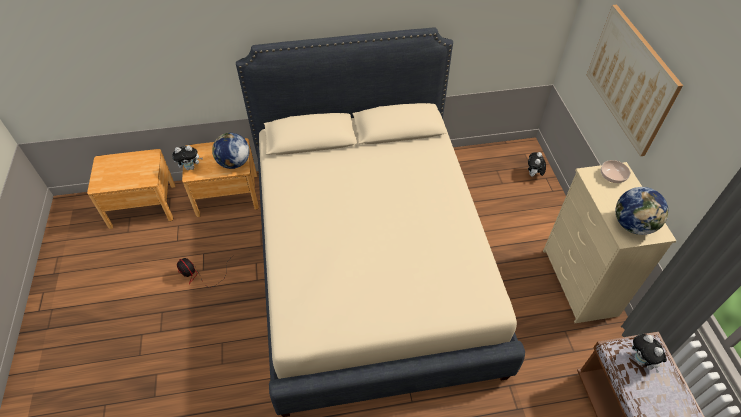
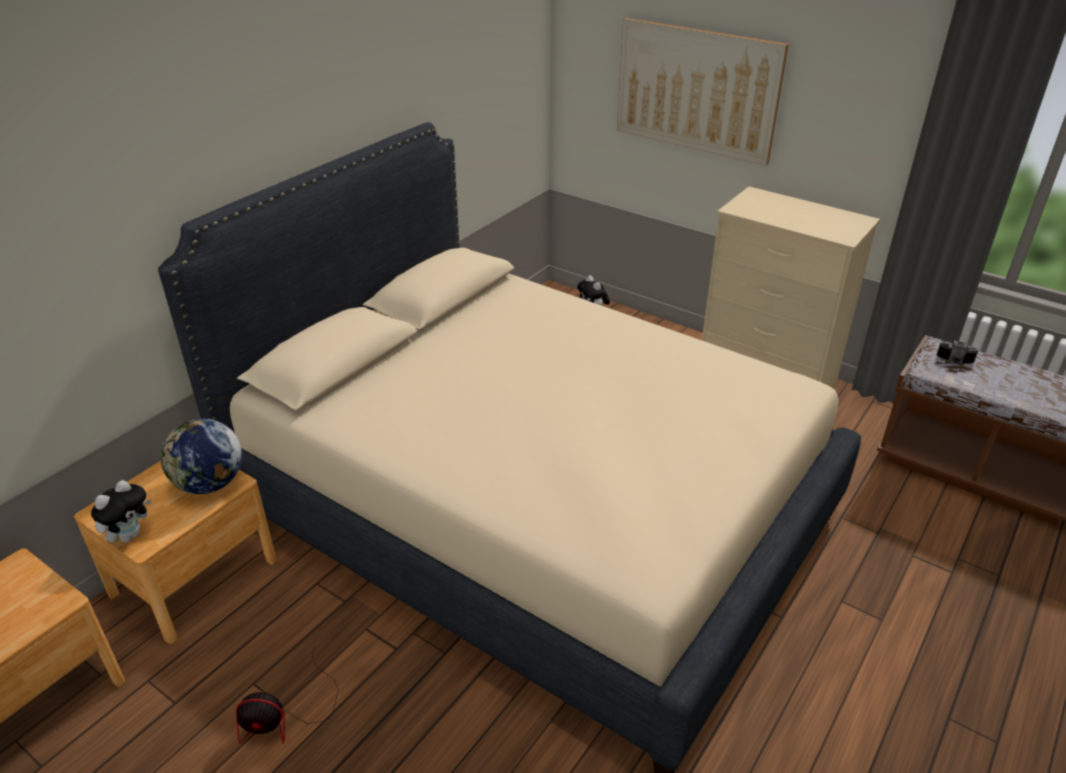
camera: 45 degrees left, 15 degrees down
(612, 175) = (756, 200): bowl -> none
(633, 225) = (833, 225): globe -> none
(641, 361) = (954, 362): plush toy -> camera

